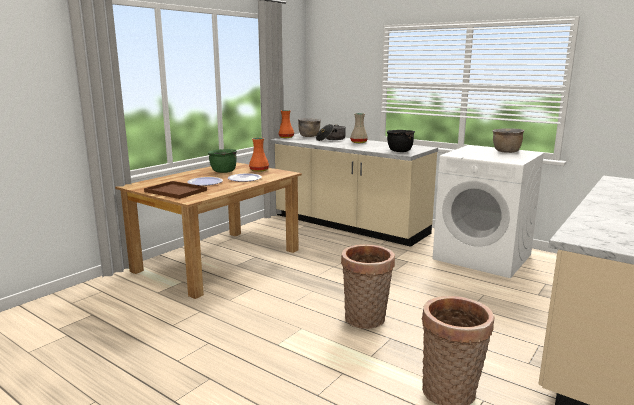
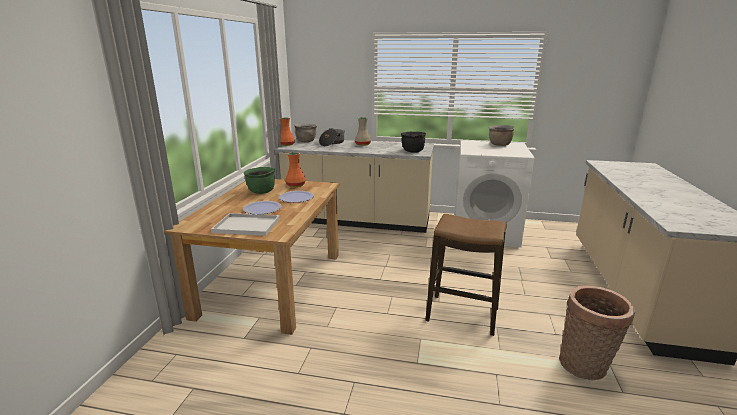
camera: 25 degrees left, 5 degrees up
(174, 191) = (245, 226): brown tray -> white tray
(366, 320) = (462, 315): basket -> stool

